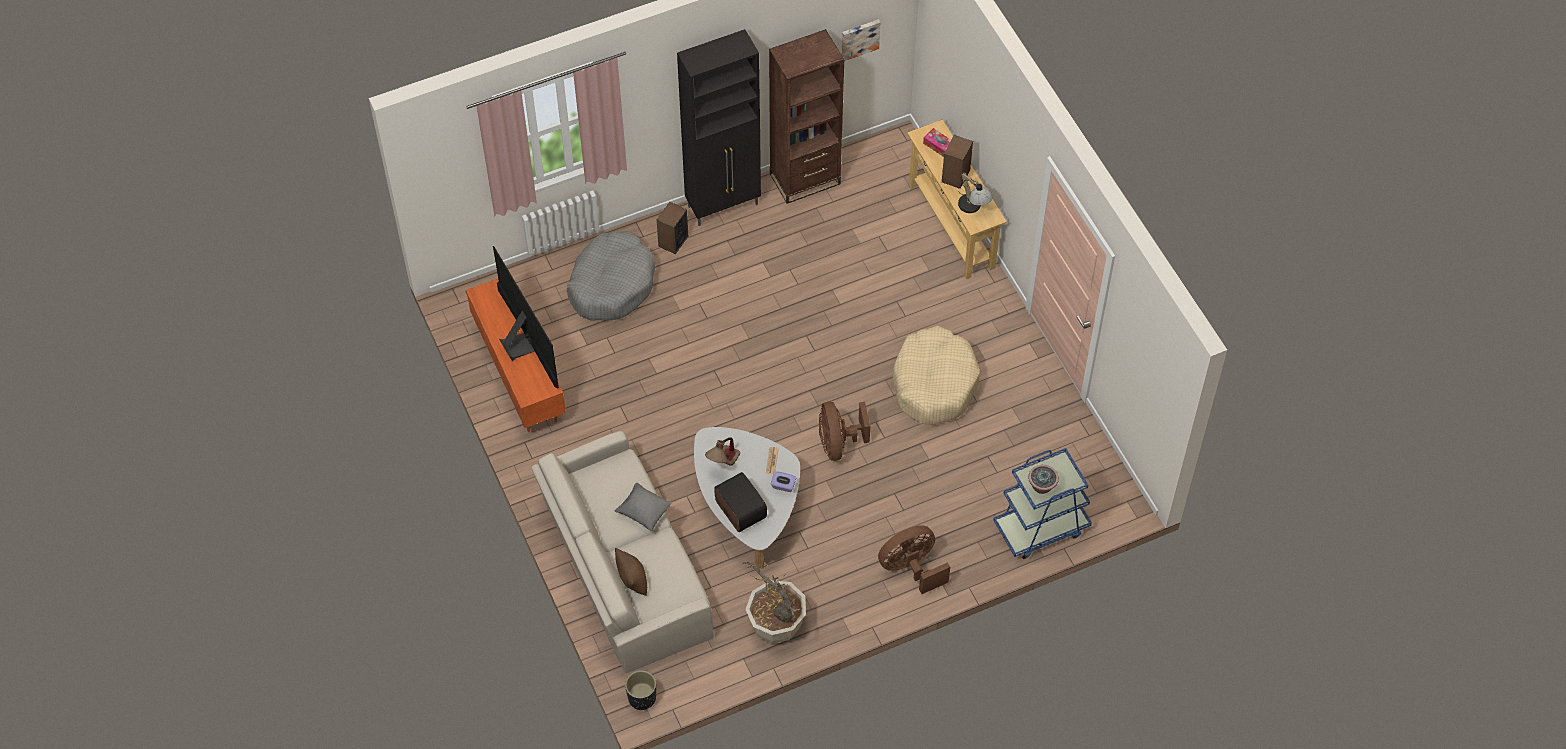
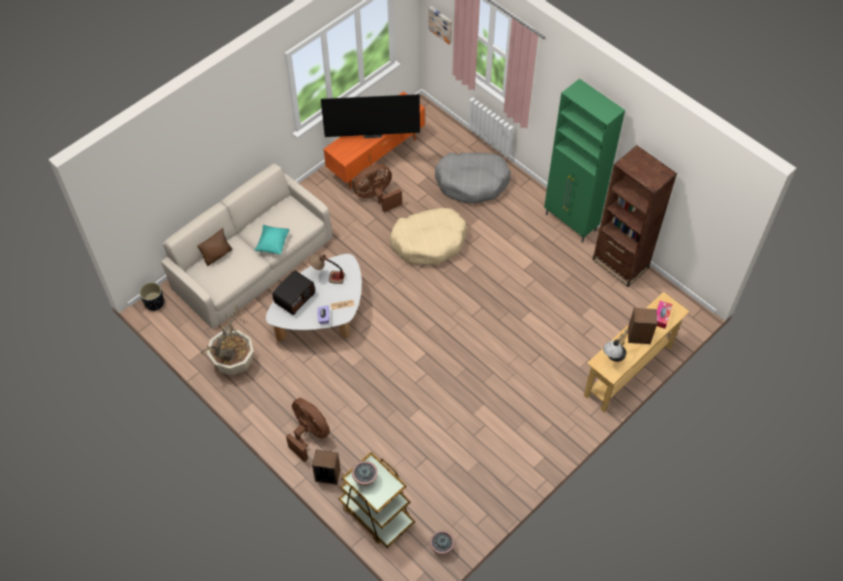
camera: 70 degrees right, 0 degrees up
(522, 345) = (372, 133): television -> television turned 45 degrees clockwise
(643, 512) = (273, 244): grey pillow -> turquoise pillow
(673, 241) = (525, 204): speaker -> speaker (327, 475)
(724, 205) = (571, 223): black cabinet -> green cabinet
(838, 443) = (398, 355): brown fan -> brown fan (377, 197)
(859, 38) = (699, 210): picture -> picture (441, 24)
(934, 383) = (477, 401): beige dog bed -> beige dog bed (429, 242)
(1040, 528) = (376, 514): blue cart -> brown cart
(1103, 476) = (441, 547): none -> potted plant

